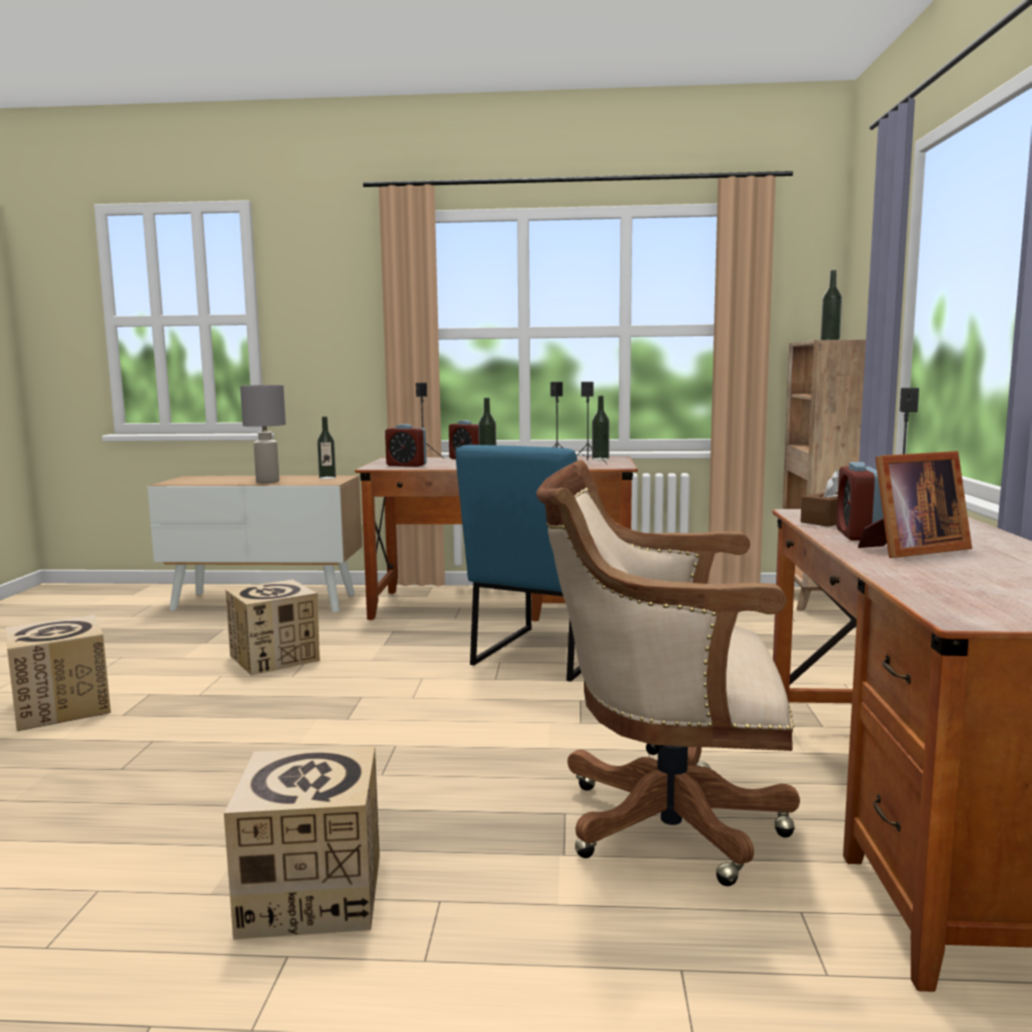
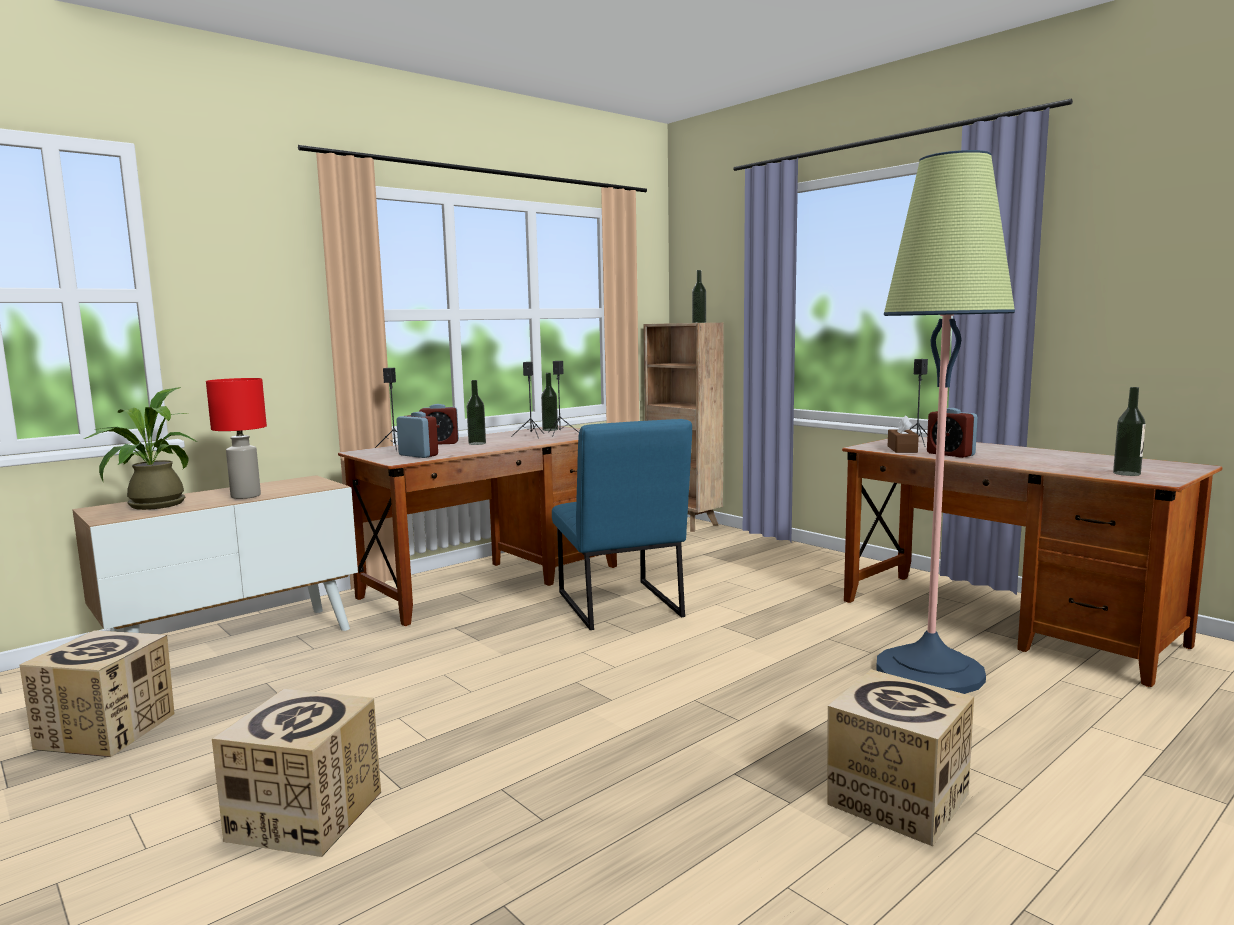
camera: 45 degrees left, 0 degrees up
(210, 479) = (150, 506): none -> potted plant
(268, 481) = (245, 496): grey table lamp -> red table lamp
(275, 658) = (408, 685): cardboard box -> cardboard box (107, 731)
(327, 478) = (297, 482): bottle -> bottle (1126, 473)
(406, 465) = (418, 455): alarm clock -> alarm clock turned 120 degrees counterclockwise
(661, 824) = (929, 671): office chair -> floor lamp
(910, 550) = (1005, 458): picture frame -> none

